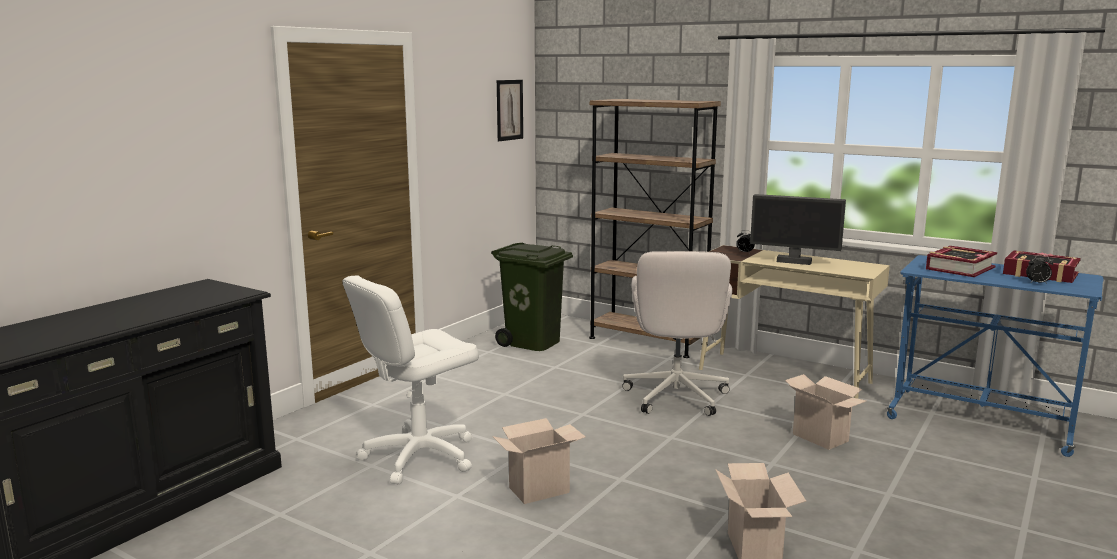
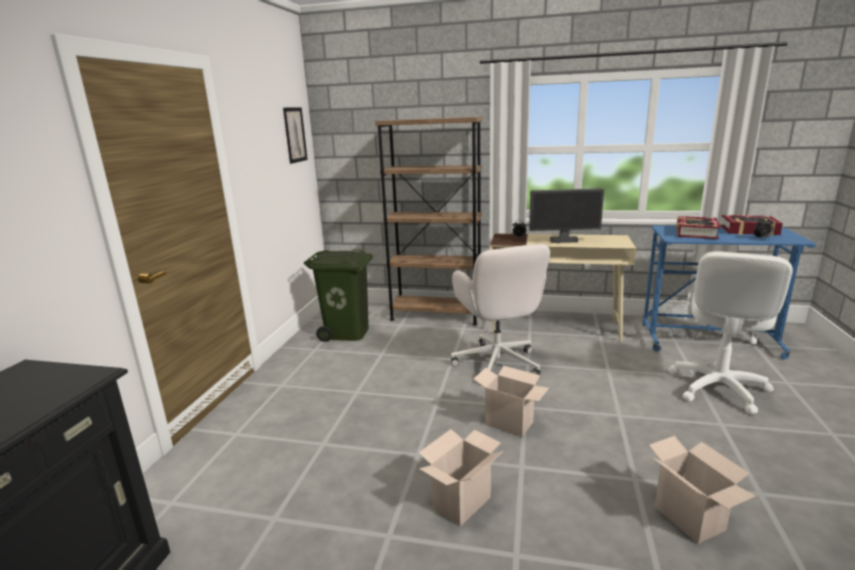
camera: 20 degrees left, 5 degrees up
(419, 456) = (320, 491): white office chair -> white office chair (717, 388)
(822, 438) = (630, 380): cardboard box -> cardboard box (511, 423)

